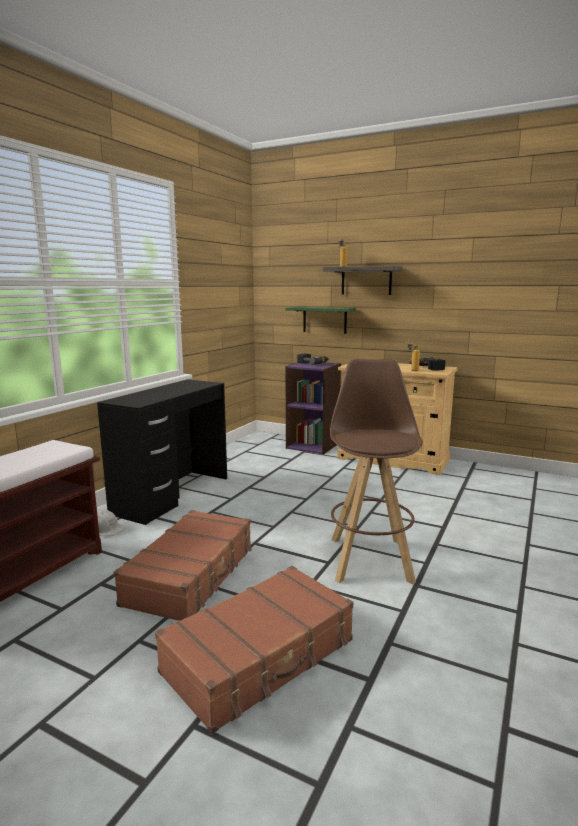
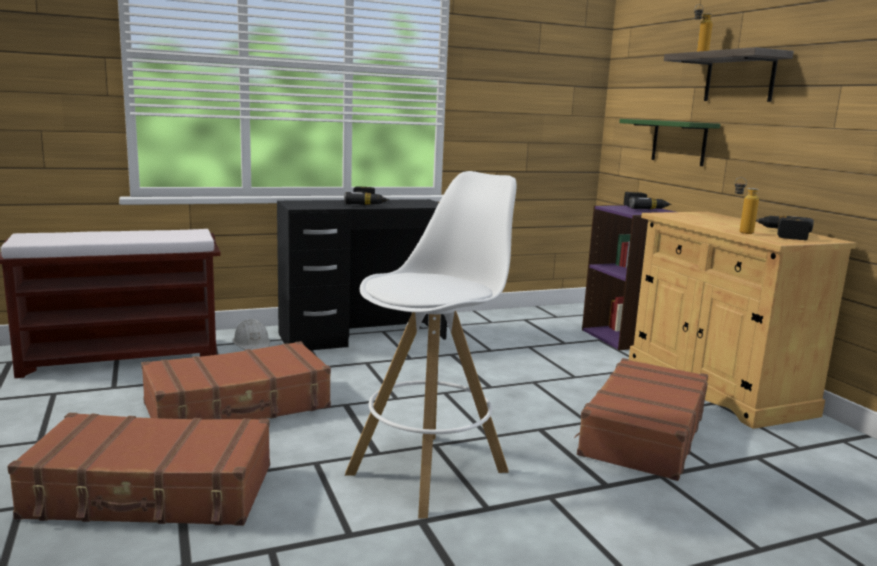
camera: 40 degrees right, 0 degrees up
(169, 391) = (368, 204): none -> power drill
(370, 558) = (430, 471): brown stool -> white stool
(410, 495) = (642, 433): none -> brown suitcase

